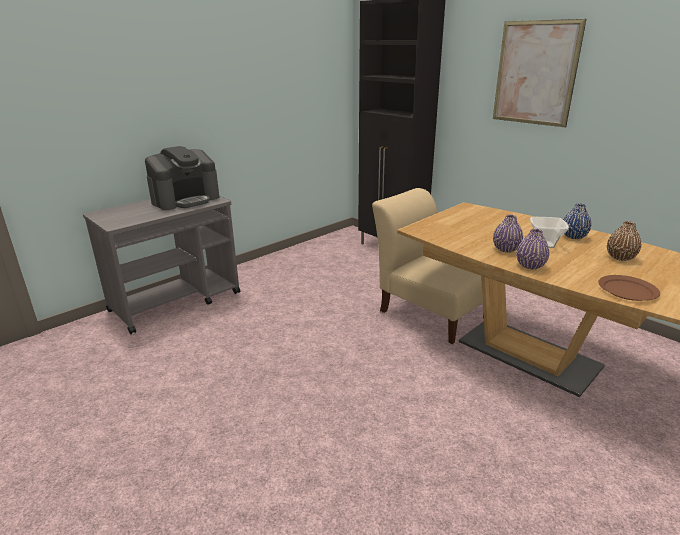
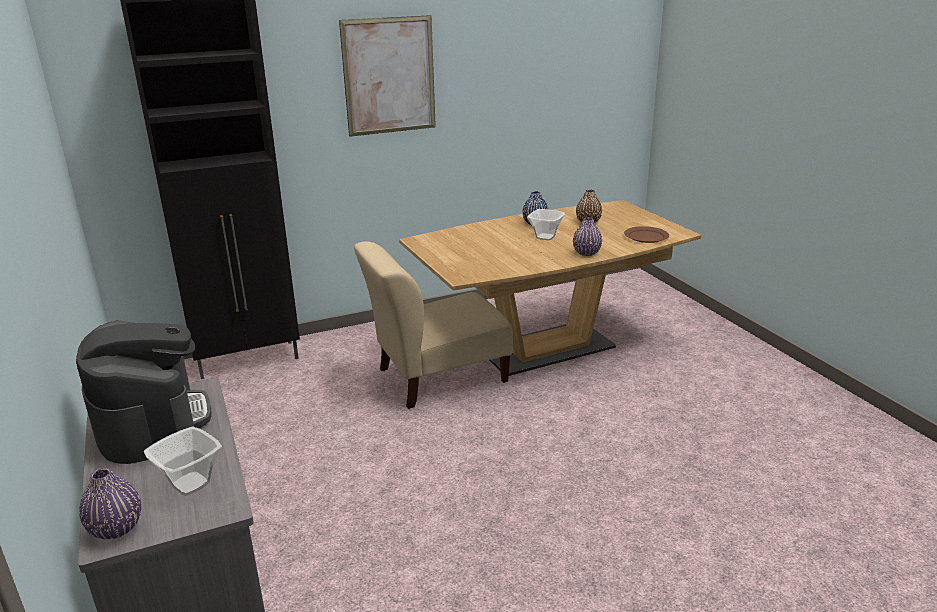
camera: 70 degrees left, 0 degrees up
(135, 216) = (191, 483): none -> bowl
(506, 249) = (545, 252): purple vase -> purple vase (116, 528)

